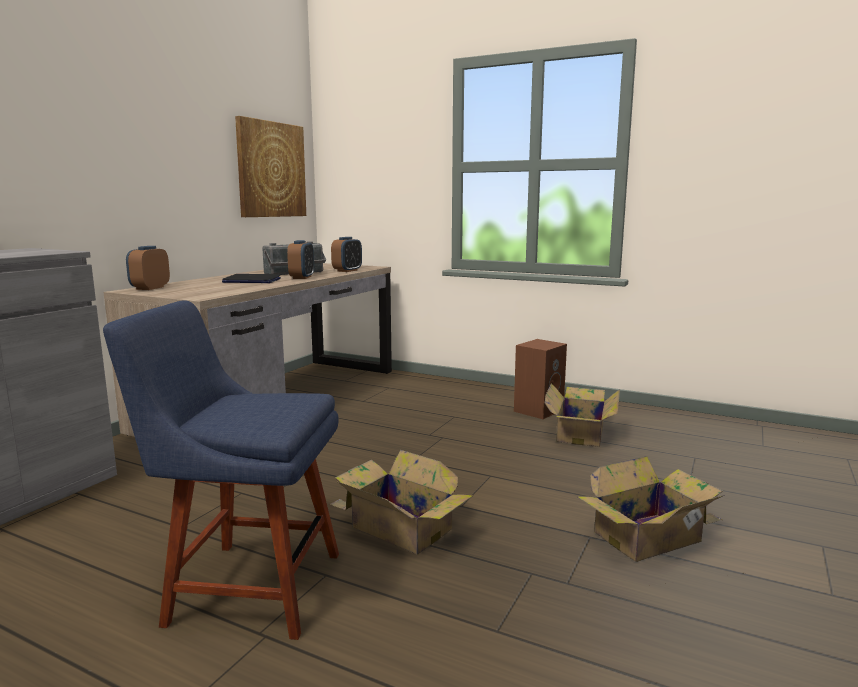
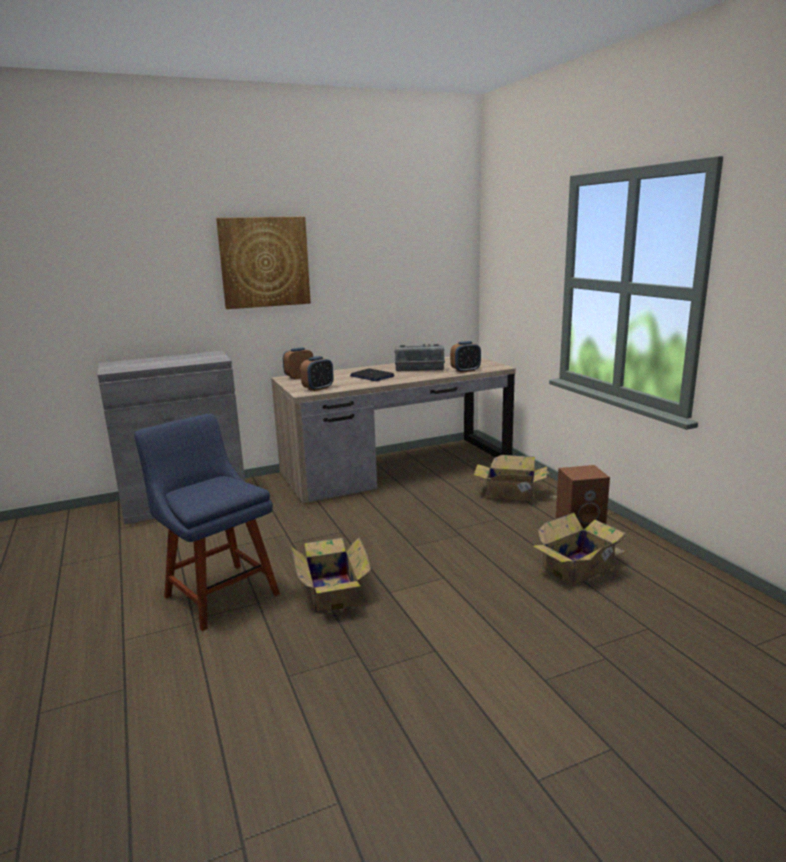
camera: 40 degrees right, 5 degrees up
(271, 170) = (427, 278): picture -> picture (264, 262)
(302, 277) = (412, 376): alarm clock -> alarm clock (318, 388)
(651, 537) = (478, 671): cardboard box -> cardboard box (512, 494)

